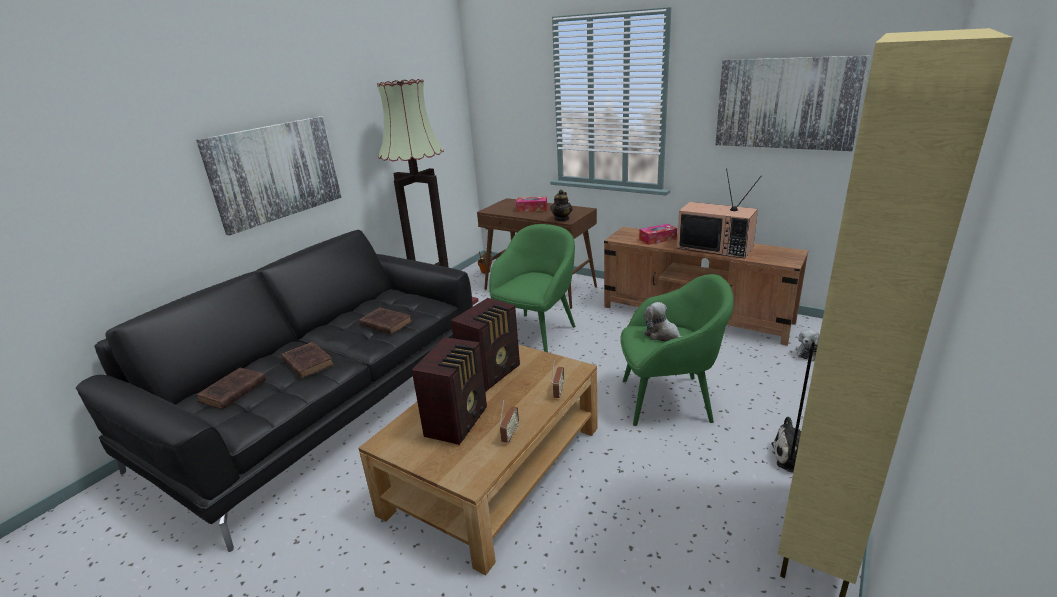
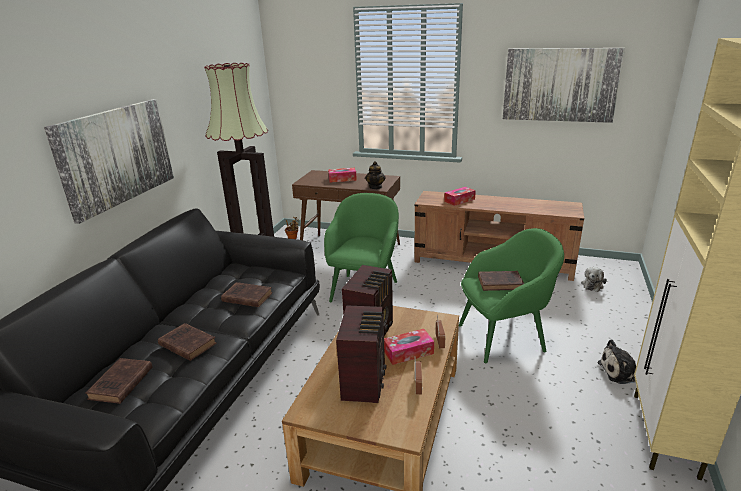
camera: 15 degrees left, 0 degrees up
(519, 397) = (408, 352): none -> tissue box
(663, 335) = (501, 283): plush toy -> brown book
(716, 247) = (510, 204): television -> none

